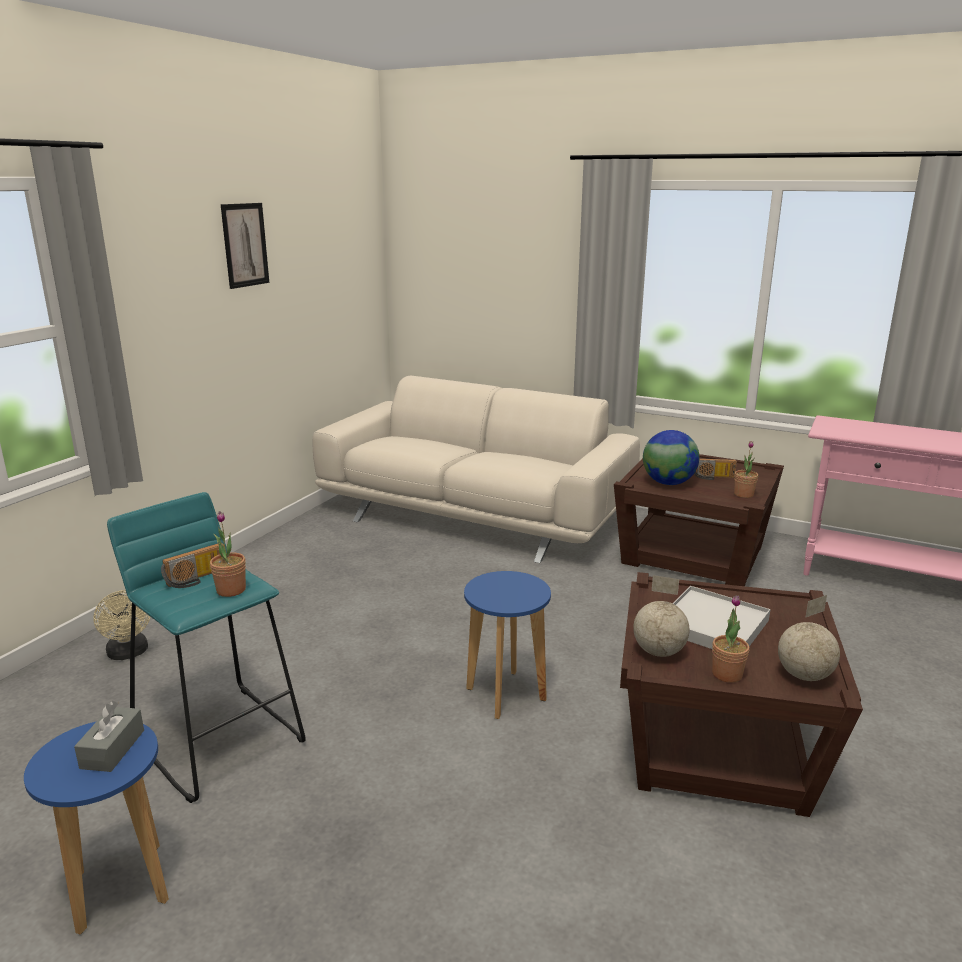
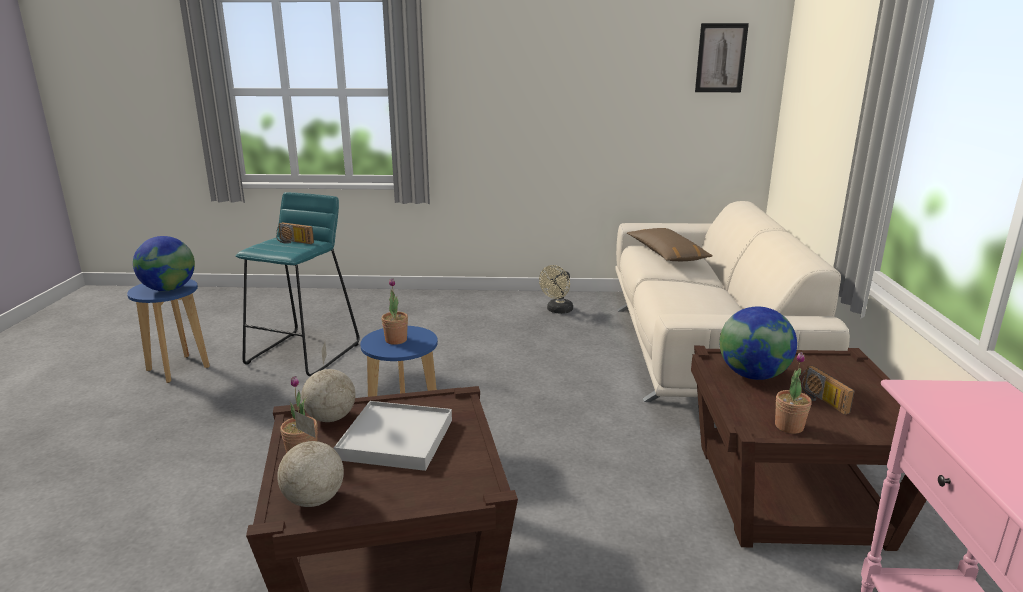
camera: 65 degrees right, 0 degrees up
(112, 749) = (169, 289): grey tissue box -> globe
(129, 653) = (376, 304): beige fan -> beige fan (557, 311)
(231, 590) = (281, 251): potted plant -> potted plant (396, 340)
(245, 245) = (575, 50): picture -> picture (721, 58)
(402, 443) = (666, 254): none -> brown pillow

